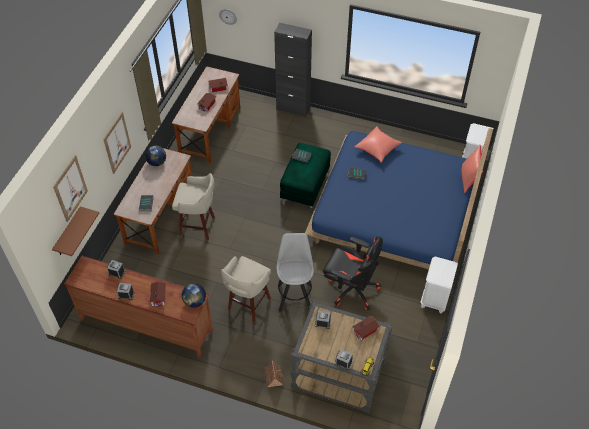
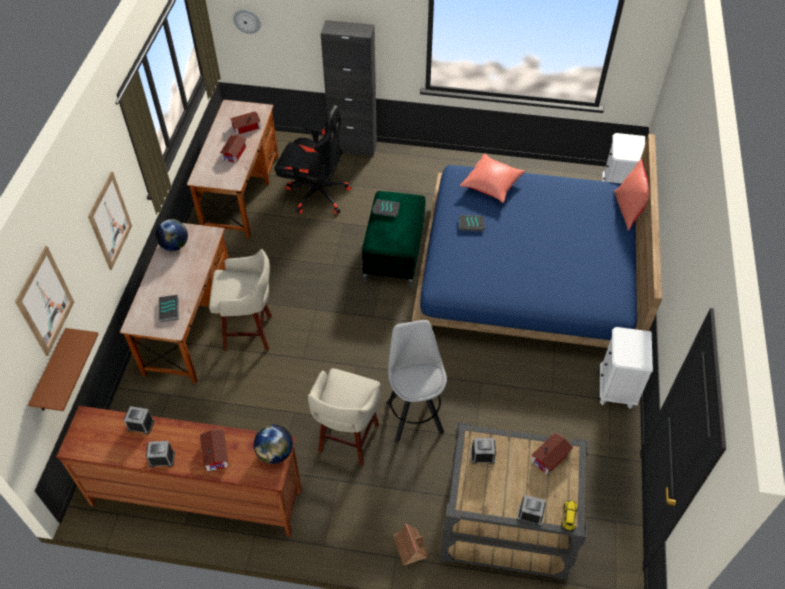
camera: 10 degrees left, 0 degrees up
(350, 288) = (492, 391): black office chair -> black office chair (313, 194)

